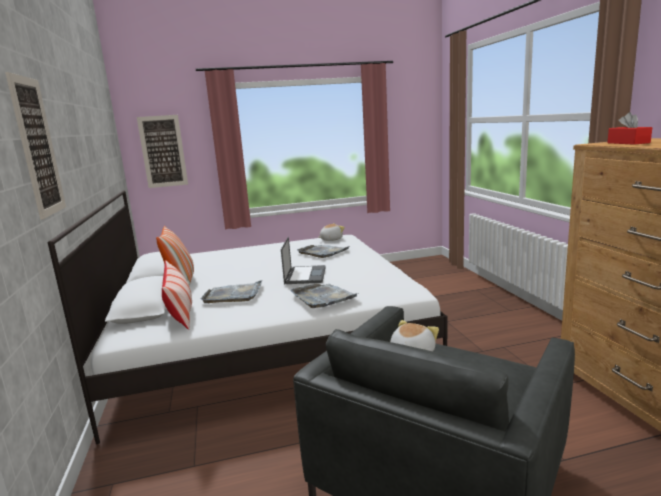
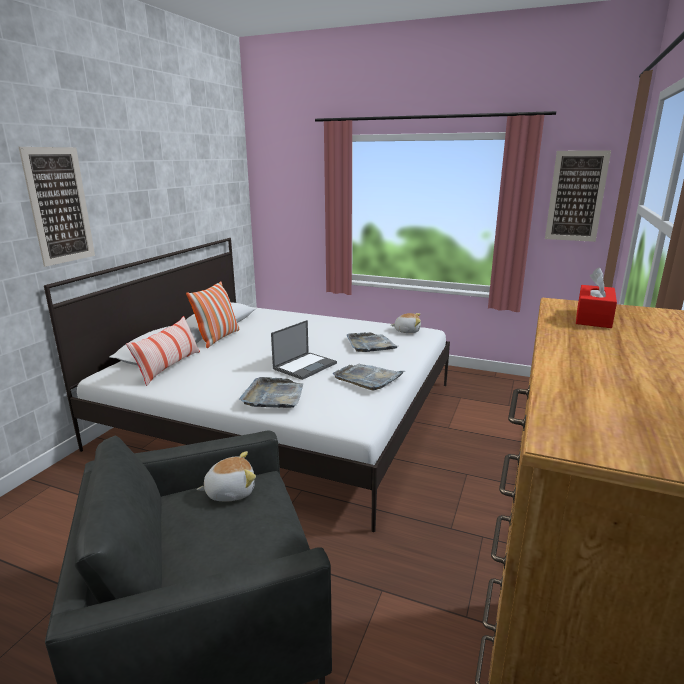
camera: 35 degrees right, 5 degrees up
(163, 151) = (283, 203): picture -> picture (576, 196)
(233, 295) = (224, 365): grey tray -> grey tray (368, 378)

